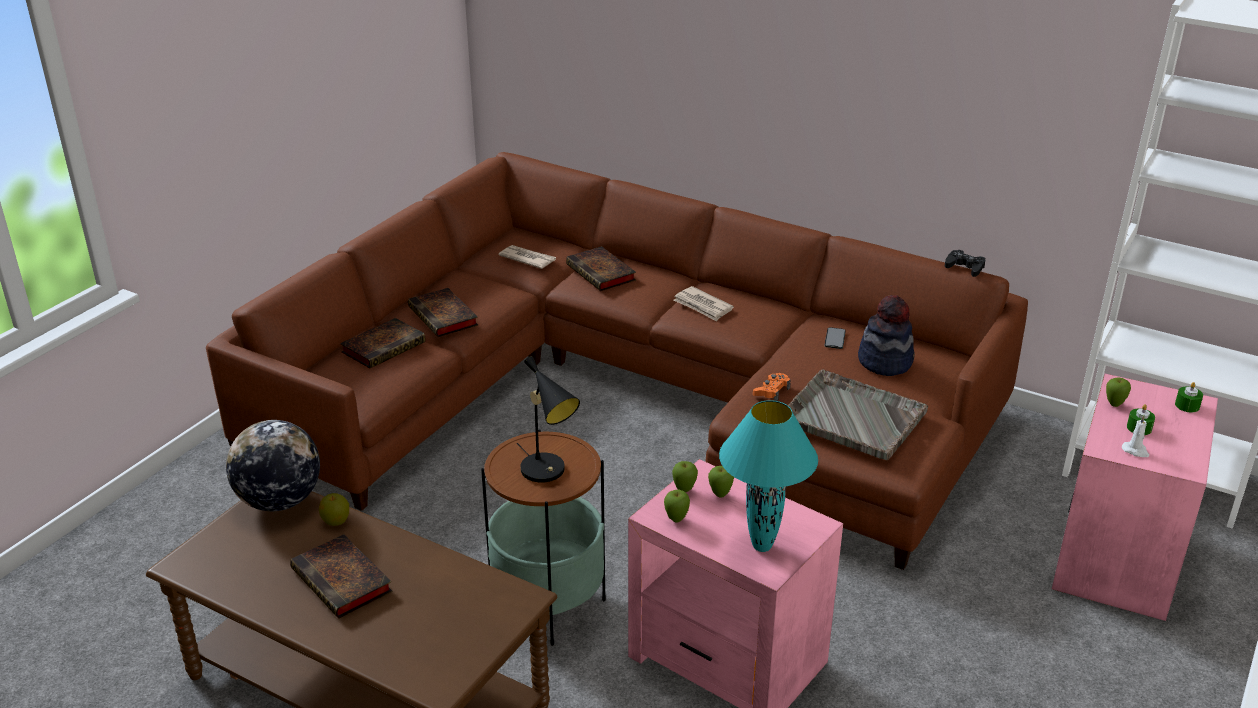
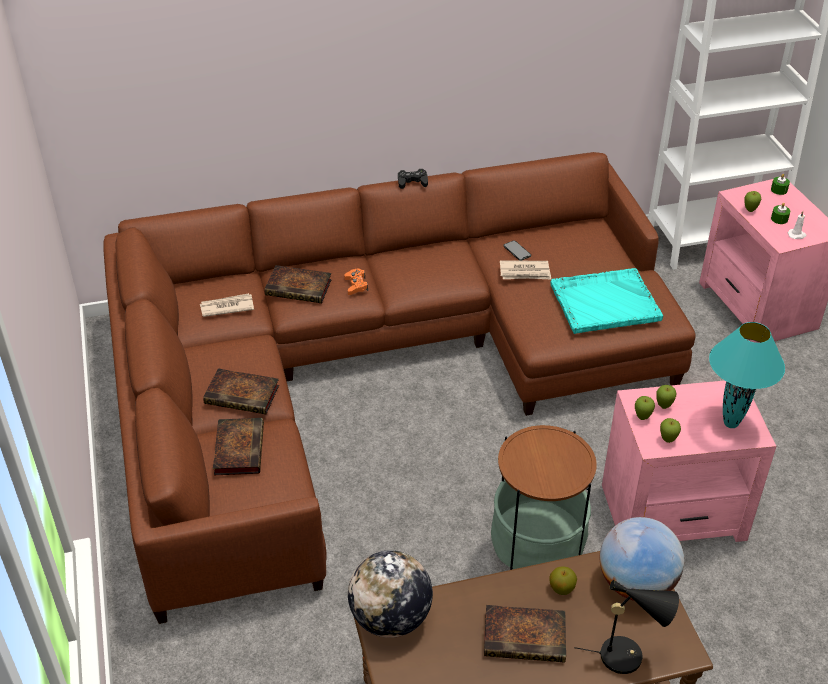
camera: 45 degrees left, 10 degrees up
(336, 521) = (451, 601): apple -> apple (561, 588)
(488, 613) = (636, 583): none -> globe
(547, 472) = (558, 463): black table lamp -> black table lamp (628, 655)
(703, 306) = (406, 274): newspaper -> newspaper (525, 272)
(771, 391) = (535, 313): orange game controller -> orange game controller (356, 285)
(851, 416) = (604, 302): grey tray -> turquoise tray
(885, 361) = (567, 250): hat -> none
(965, 267) = (573, 156): black game controller -> black game controller (412, 182)

